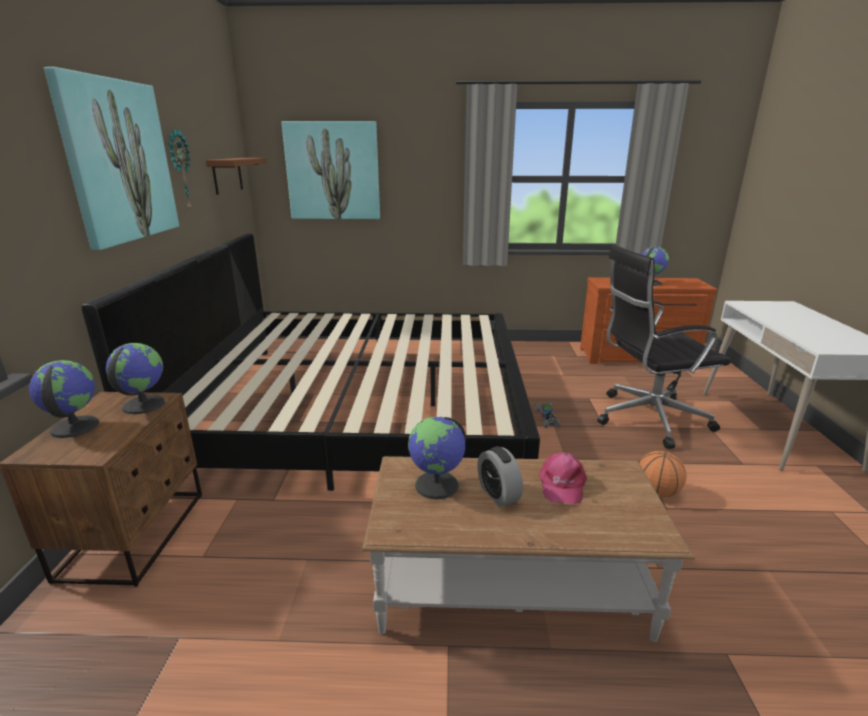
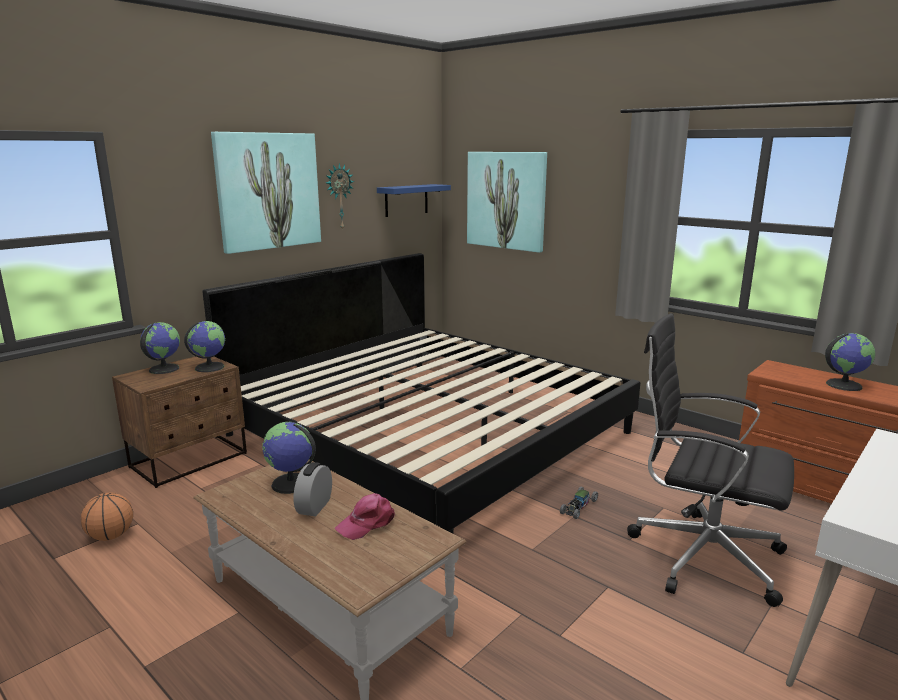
camera: 40 degrees right, 5 degrees down
(227, 175) = (406, 200): brown shelf -> blue shelf
(657, 492) = (575, 619): basketball -> basketball (111, 536)

